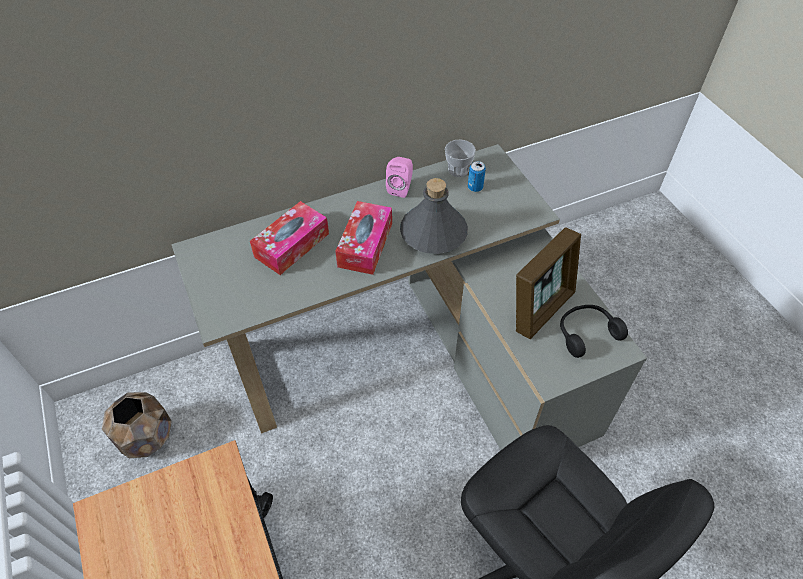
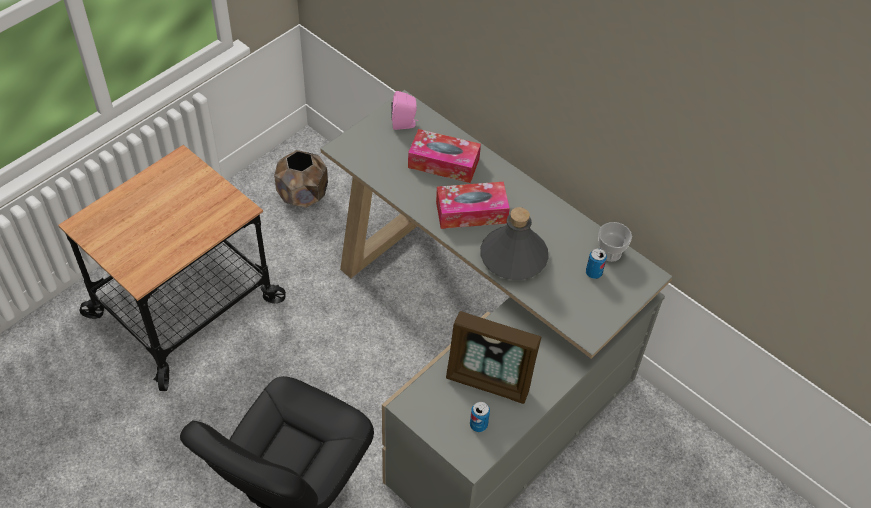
camera: 65 degrees right, 0 degrees up
(401, 188) = (557, 215): pink speaker -> pink speaker (404, 124)
(586, 333) = (478, 425): black headphones -> can

